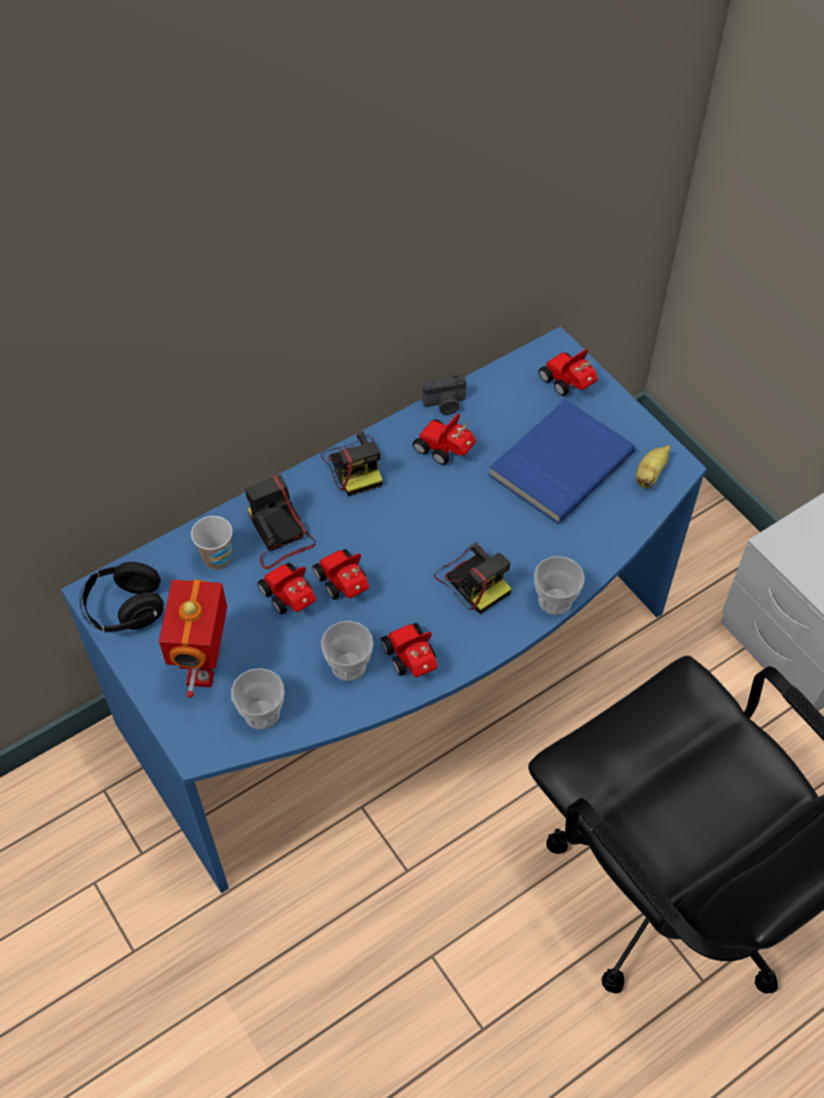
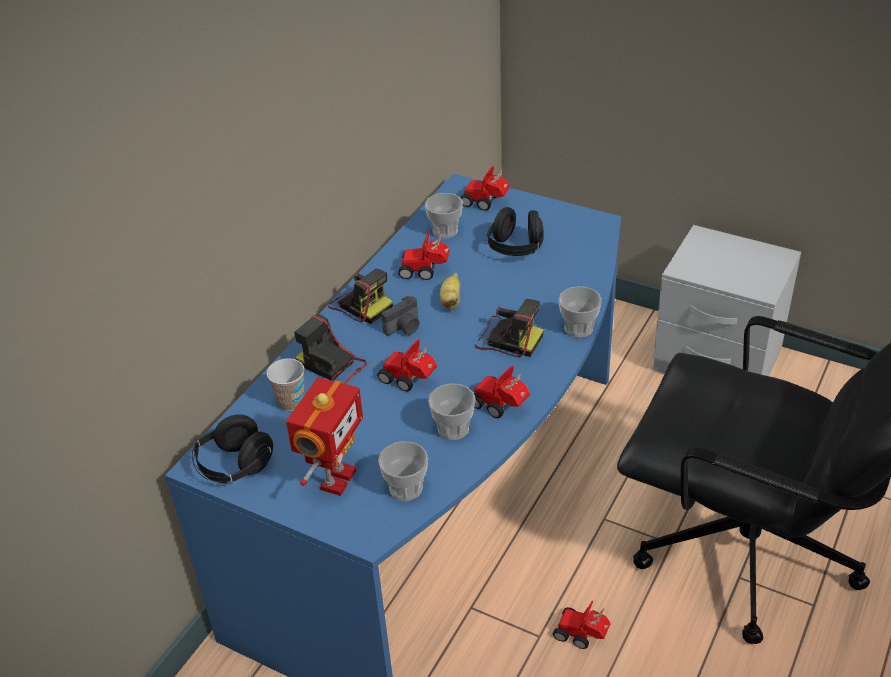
camera: 25 degrees left, 15 degrees down
(205, 669) = (335, 479): toy robot -> toy robot turned 135 degrees counterclockwise
(291, 599) = (373, 405): toy car -> toy car (582, 635)
(445, 405) = (403, 244): camera -> camera (404, 328)
(500, 405) = (445, 231): none -> cup
(559, 463) = (516, 249): blue book -> black headphones
(650, 474) = (586, 232): banana -> banana (451, 301)

